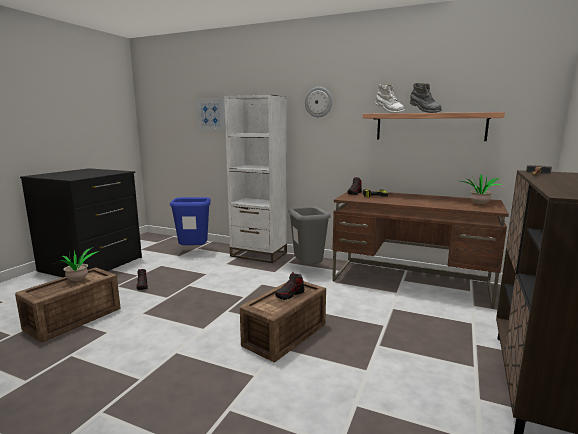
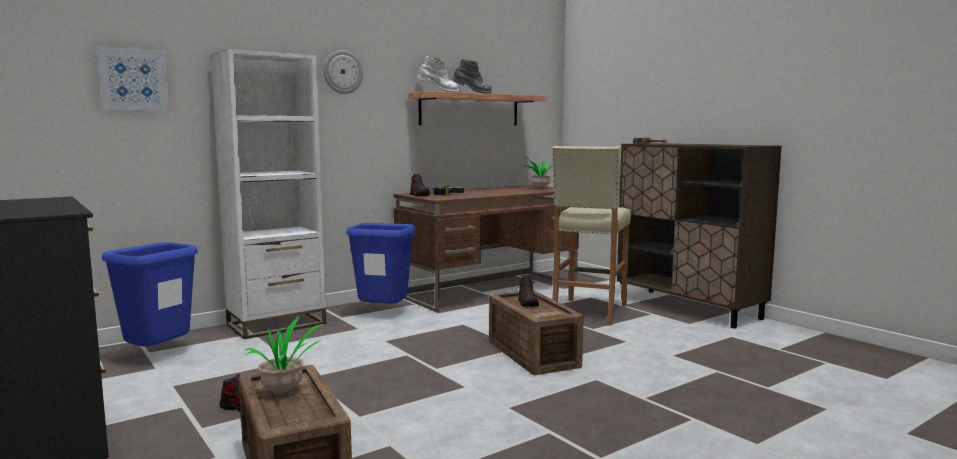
camera: 60 degrees left, 5 degrees down
(308, 269) = (383, 314): grey trash can -> blue trash can
(423, 332) = (589, 312): none -> beige stool

